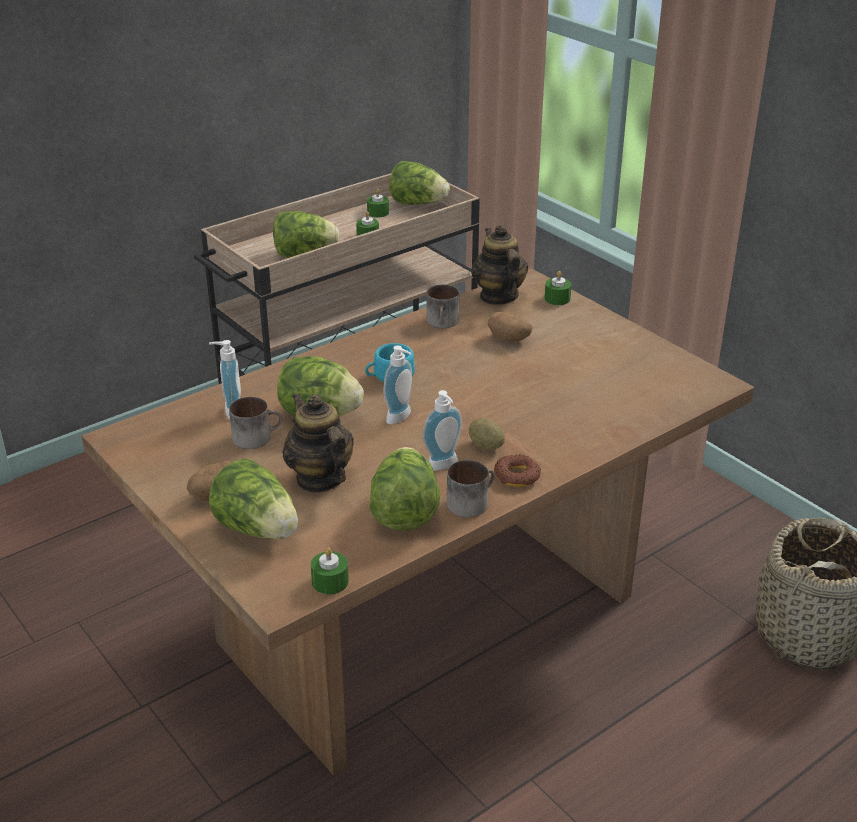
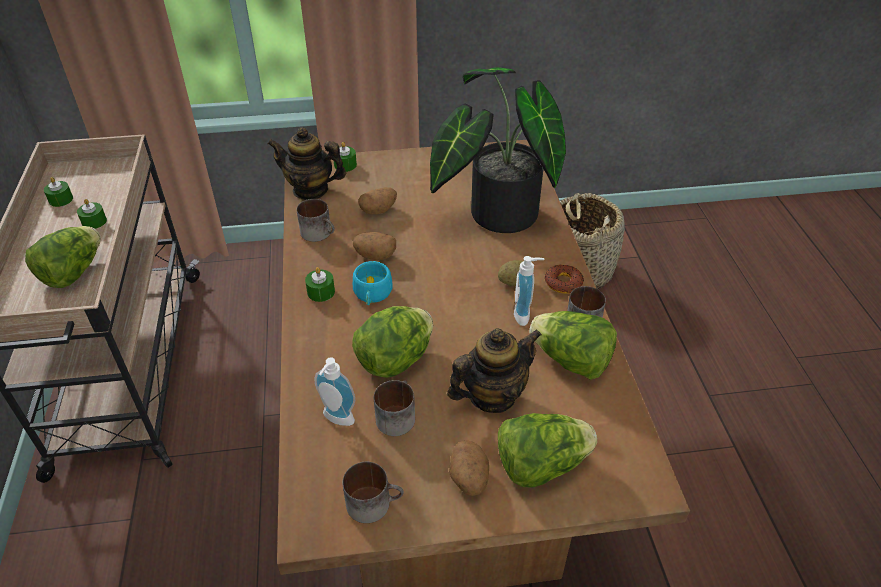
camera: 60 degrees left, 10 degrees up
(161, 457) = (374, 502): none -> mug
(320, 478) = (492, 395): teapot -> teapot turned 150 degrees clockwise
(330, 581) = (639, 442): green candle -> green candle (321, 292)
(401, 418) = (440, 312): soap dispenser -> none
(418, 204) = (78, 172): lettuce -> none
(443, 360) = (375, 255): none -> potato
(582, 403) = (495, 214): none -> potted plant

